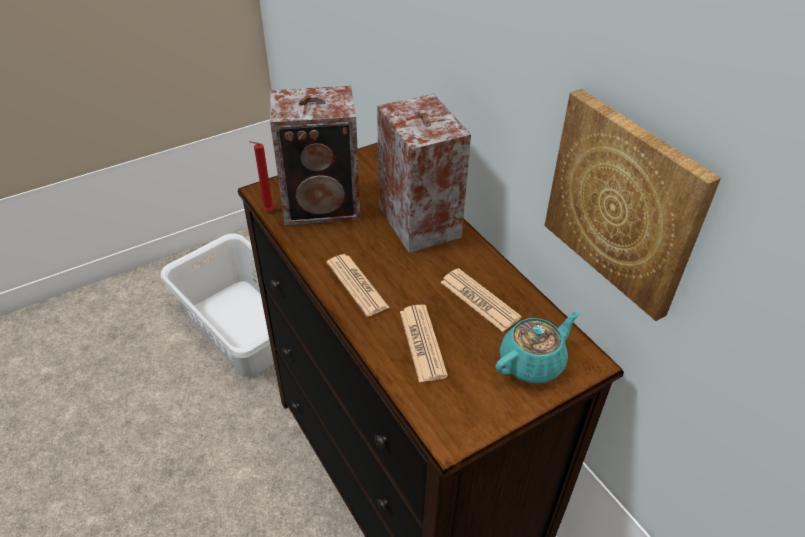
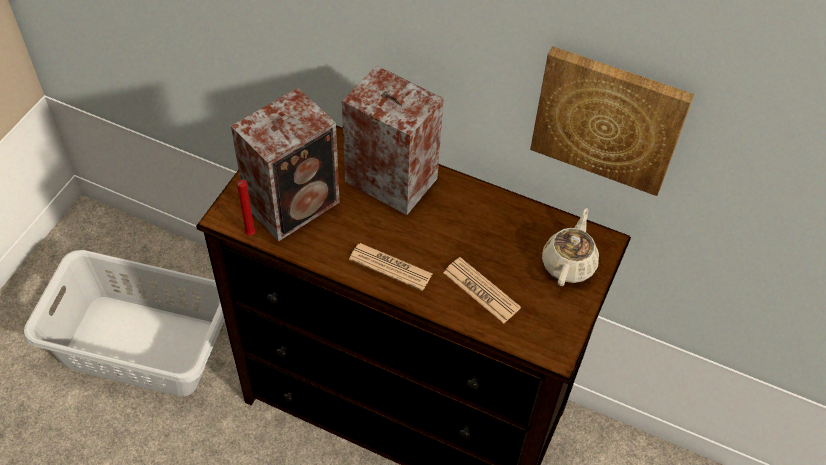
camera: 35 degrees left, 10 degrees up
(479, 300) = (494, 230): newspaper -> none
(533, 362) = (569, 263): turquoise teapot -> beige teapot

